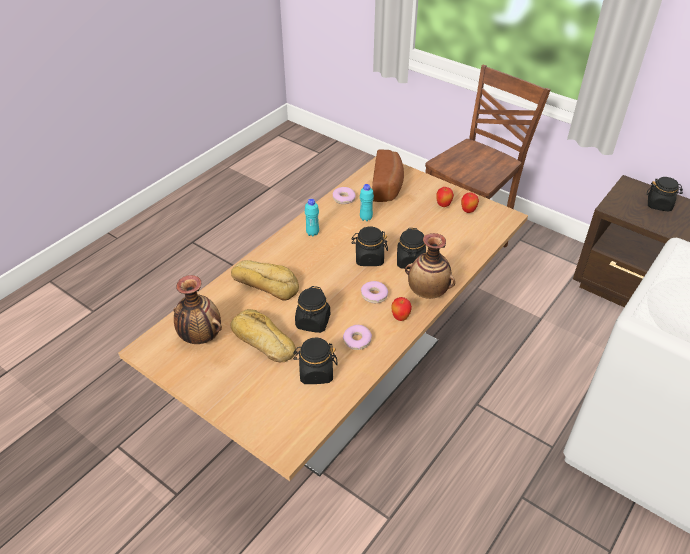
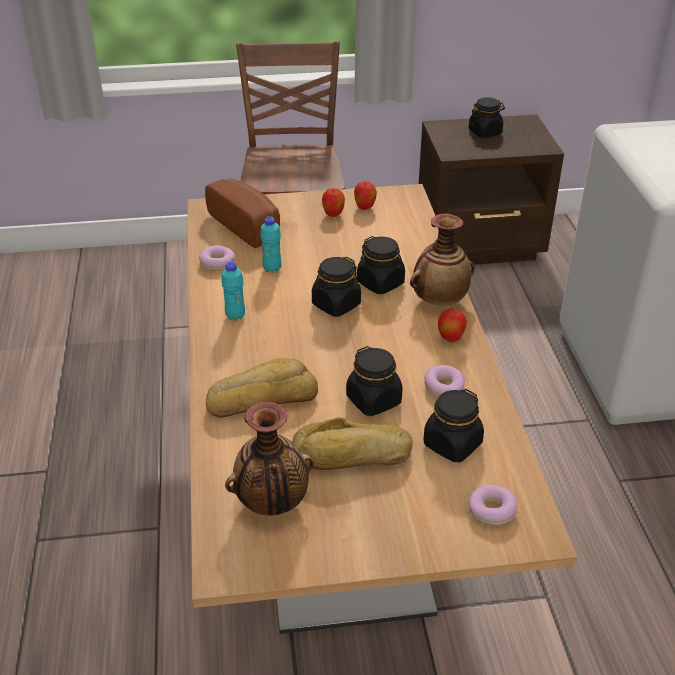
camera: 45 degrees left, 5 degrees down
(374, 295) = (394, 335): donut -> donut (492, 510)

